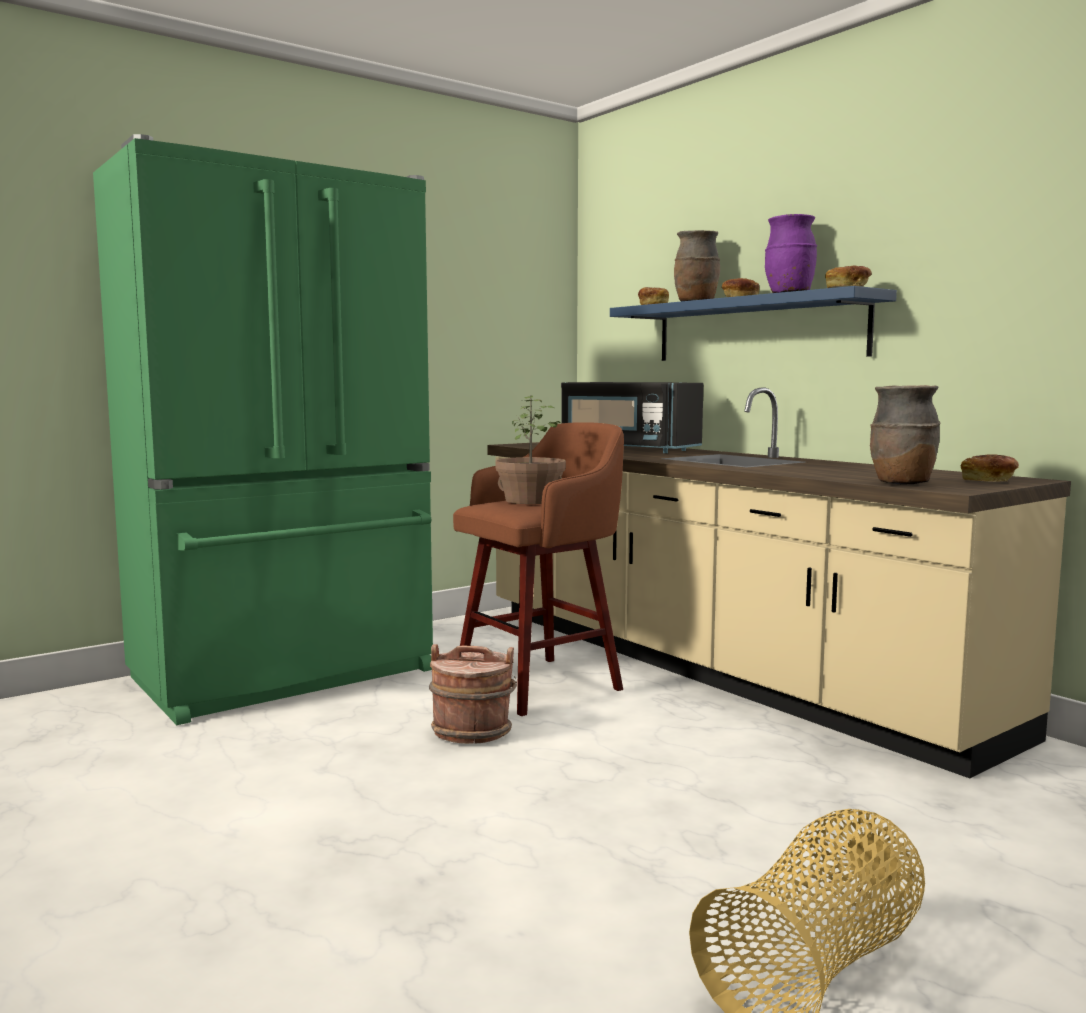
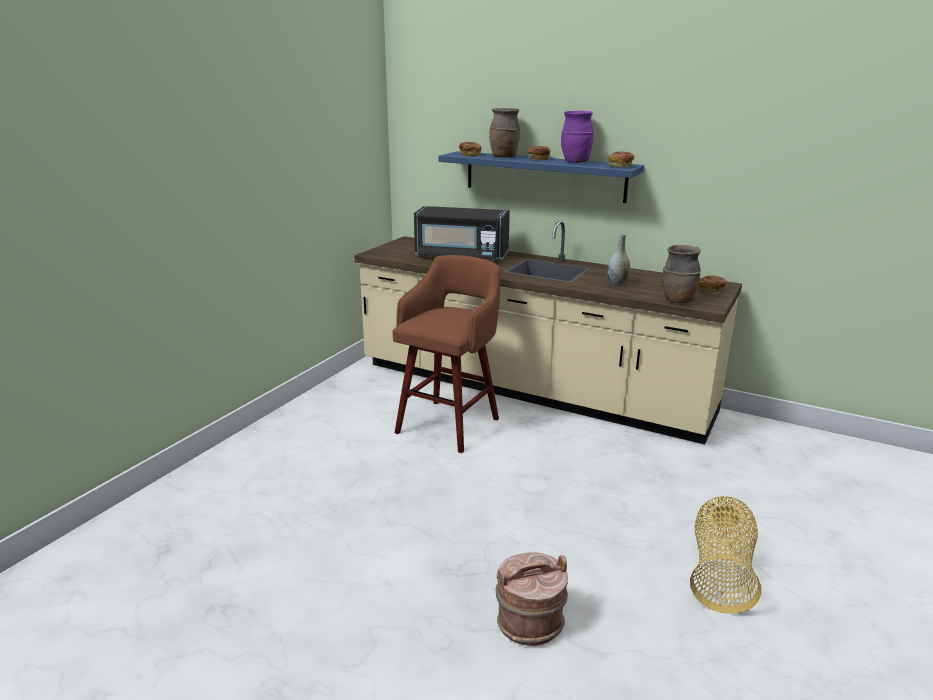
camera: 25 degrees left, 15 degrees up
(287, 676) = (280, 452): green fridge -> none
(472, 731) = (446, 472): brown bucket -> brown bucket (529, 623)
(530, 500) = (442, 316): potted plant -> none
(823, 470) = (617, 284): none -> grey vase

